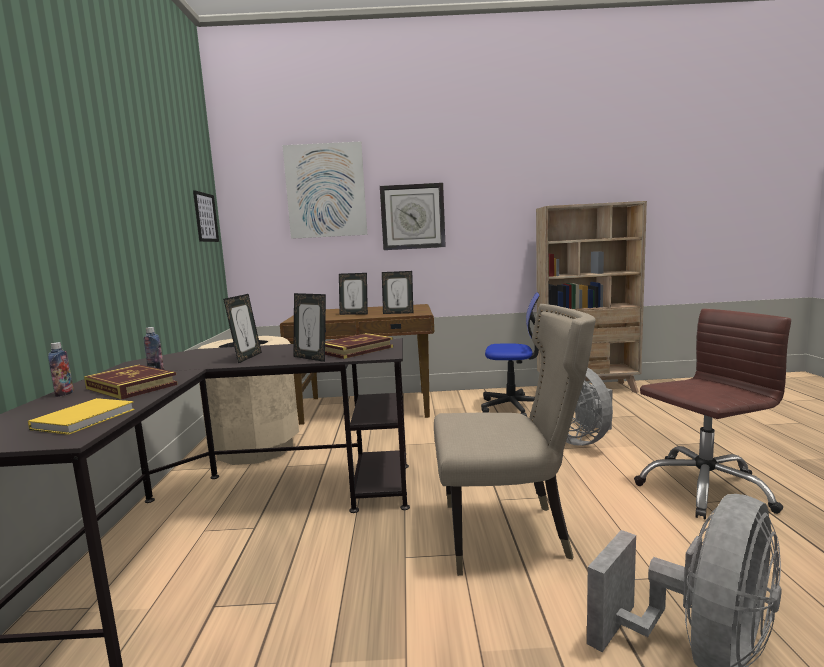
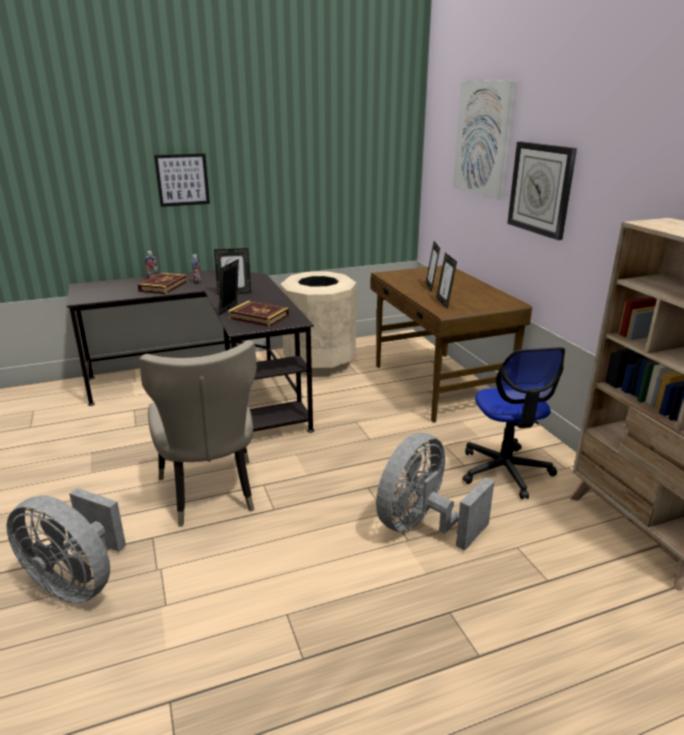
camera: 70 degrees right, 15 degrees up
(87, 418) = (107, 295): yellow book -> none
(205, 217) = (388, 156): picture -> picture (182, 180)
(703, 488) = (320, 620): brown office chair -> none

